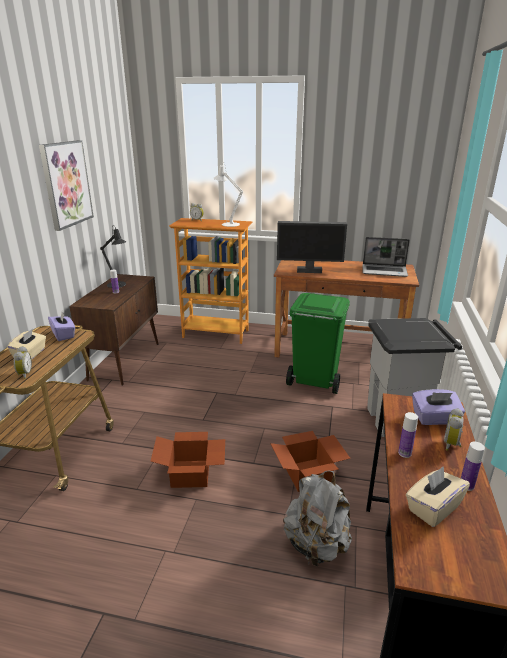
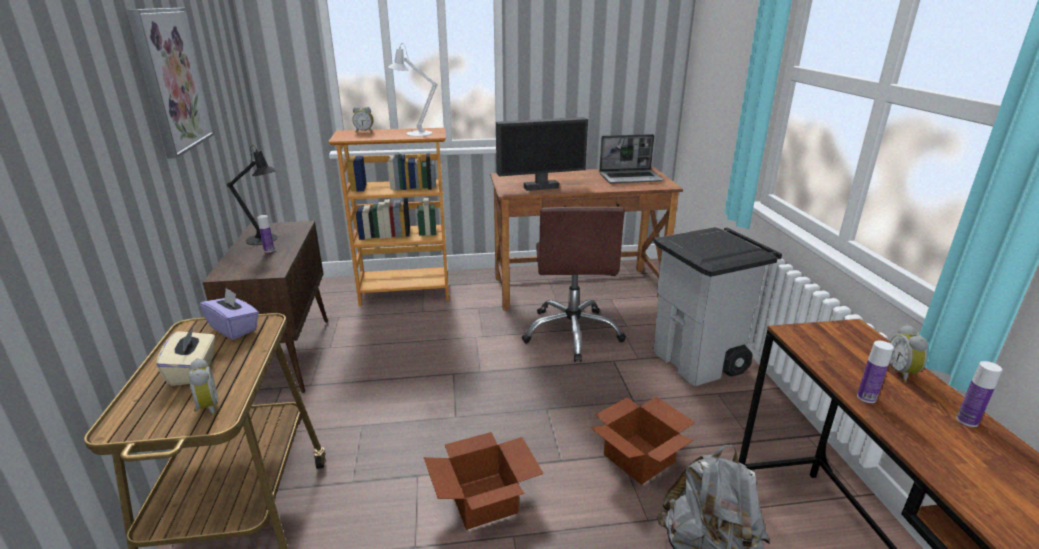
camera: 20 degrees left, 0 degrees up
(314, 381) = (572, 333): green trash can -> brown office chair
(433, 508) = (965, 461): beige tissue box -> none
(435, 419) = (854, 345): purple tissue box -> none

